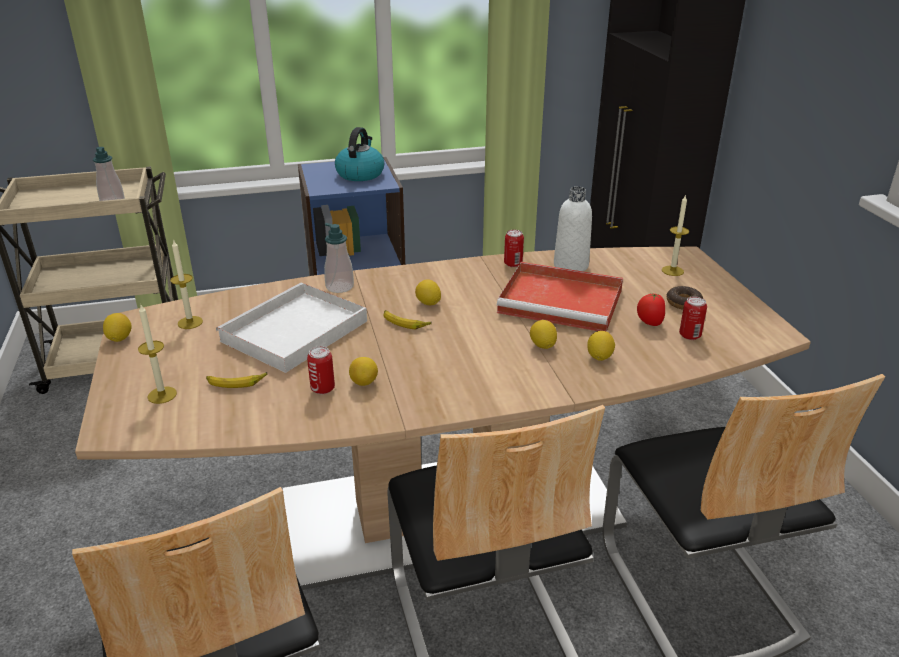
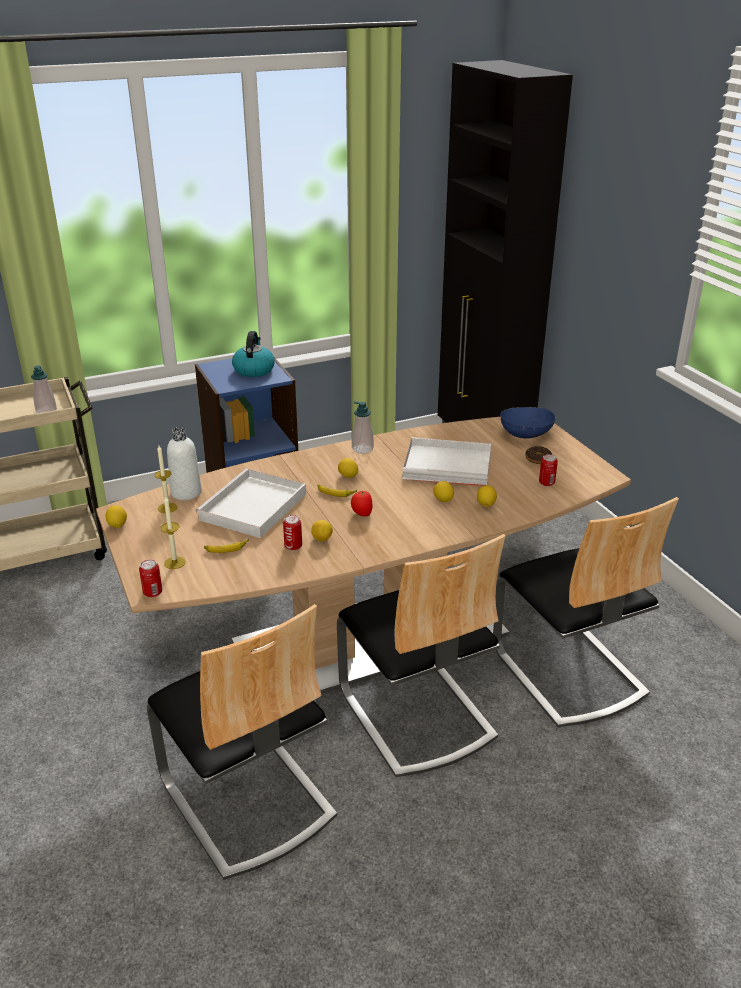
camera: 10 degrees left, 0 degrees up
(339, 287) = (273, 469): soap dispenser -> soap dispenser (362, 449)
(513, 264) = (403, 439): can -> can (152, 592)
(563, 301) = (449, 465): red tray -> white tray
(571, 265) = (448, 436): white bottle -> white bottle (186, 493)
(649, 323) = (516, 476): tomato -> tomato (361, 514)
(672, 271) = (525, 434): candle -> blue bowl

